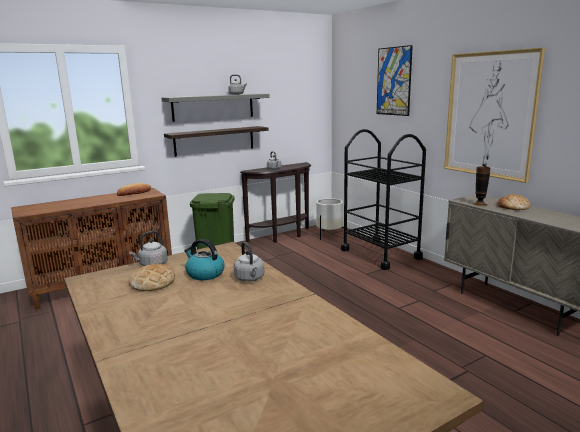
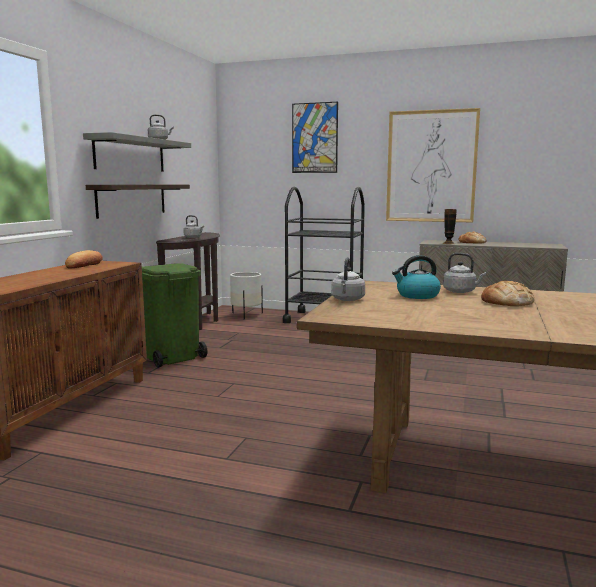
camera: 40 degrees left, 5 degrees down
(153, 282) = (398, 306): bread -> bread (506, 302)

